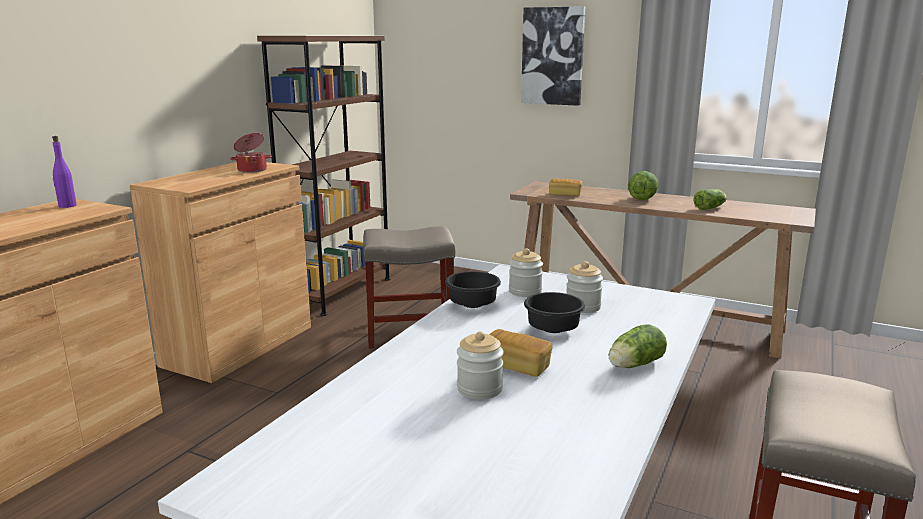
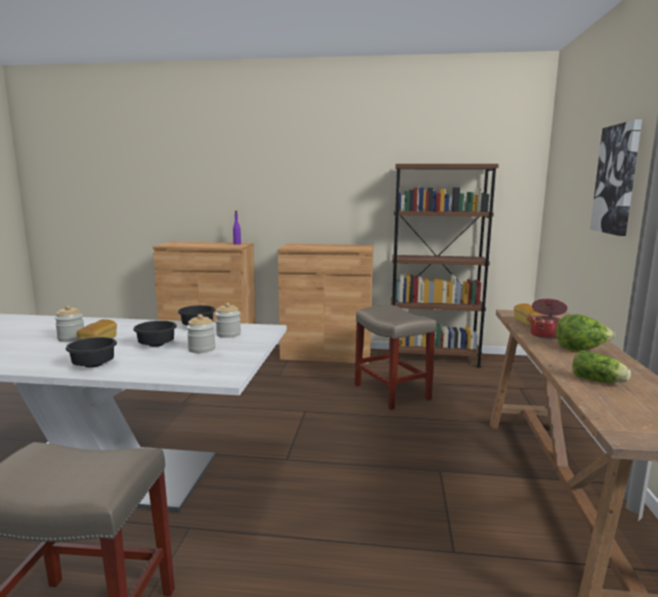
camera: 70 degrees right, 5 degrees down
(252, 170) = (344, 248): cooking pot -> cooking pot (546, 335)
(633, 365) = (94, 365): lettuce -> black bowl

